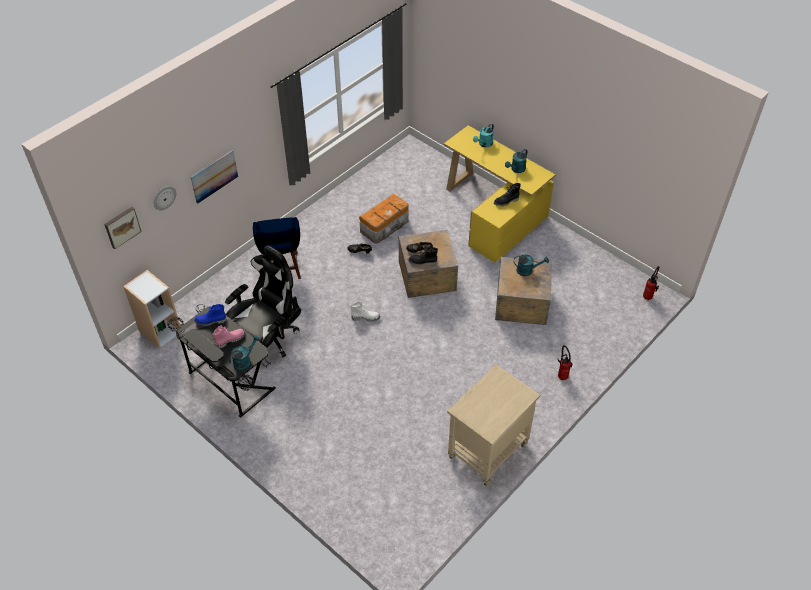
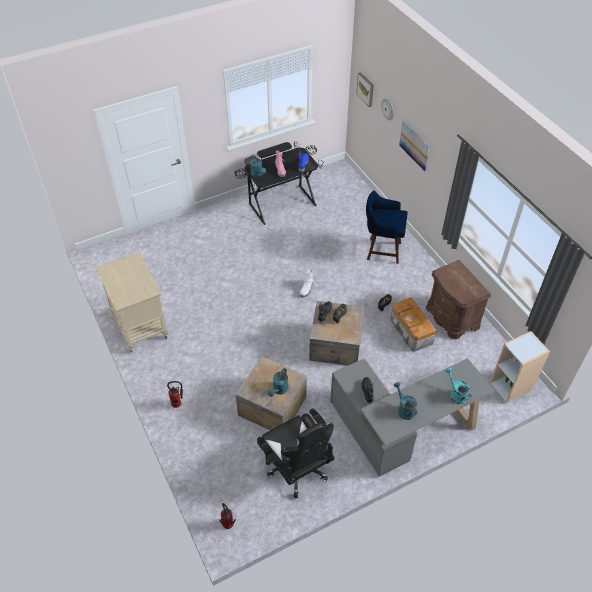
camera: 110 degrees right, 0 degrees up
(160, 331) = (345, 177): bookcase -> bookcase (511, 386)
(267, 340) = (310, 228): black office chair -> black office chair (295, 466)
(356, 203) = (450, 318): none -> brown nightstand
(495, 213) = (401, 429): yellow desk -> grey desk

